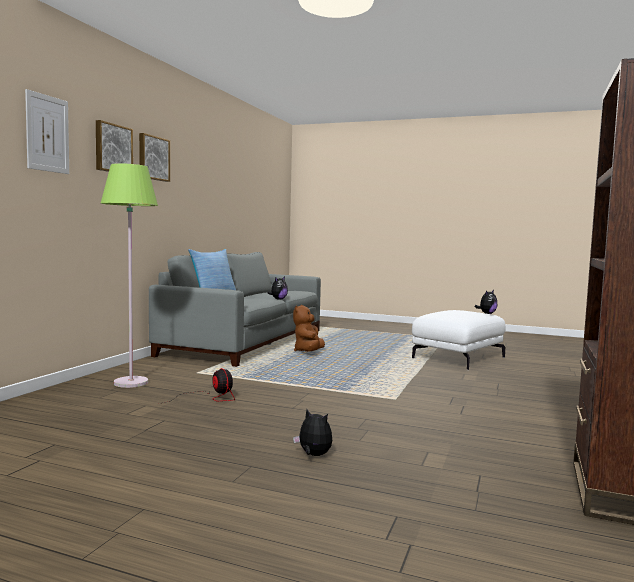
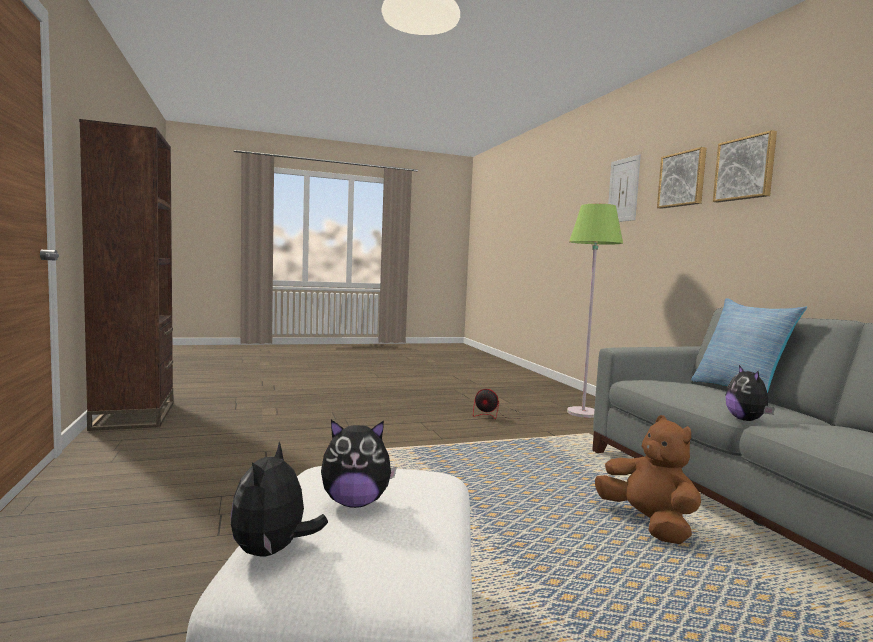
camera: 140 degrees right, 0 degrees up
(313, 455) = (346, 400): plush toy -> plush toy (355, 502)

